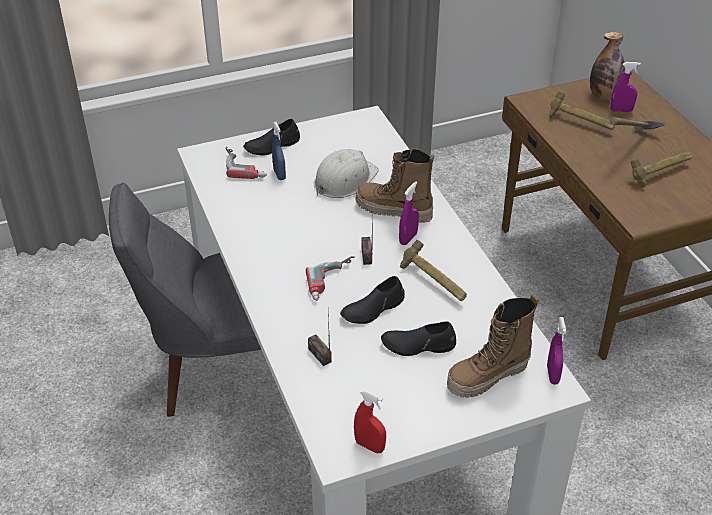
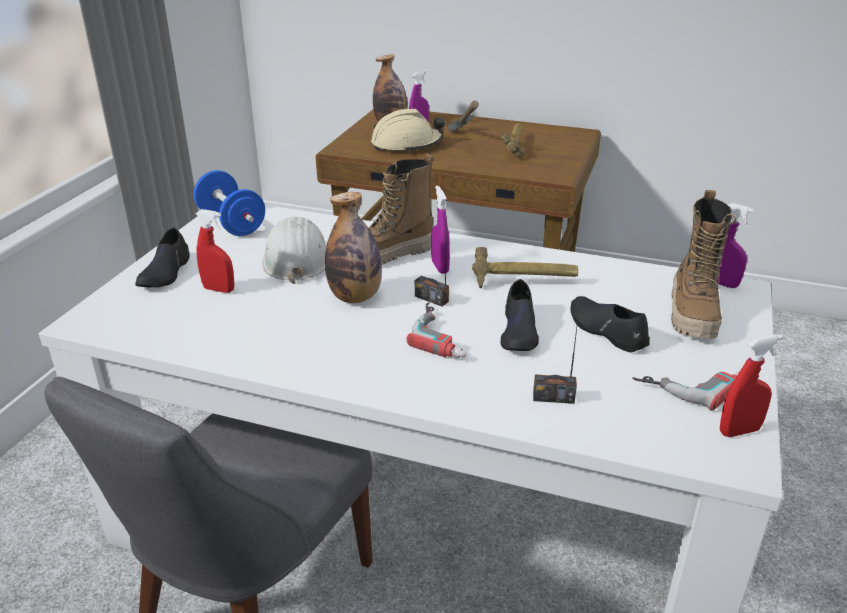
camera: 50 degrees left, 10 degrees down
(246, 165) = (163, 302): power drill -> power drill (689, 384)
(279, 174) = (219, 289): blue spray bottle -> red spray bottle
(332, 226) = (355, 297): none -> bottle
(352, 130) = (232, 223): none -> blue dumbbell
(418, 345) = (606, 330): black shoe -> black shoe turned 105 degrees clockwise
(580, 123) = (406, 145): hammer -> beige hard hat

